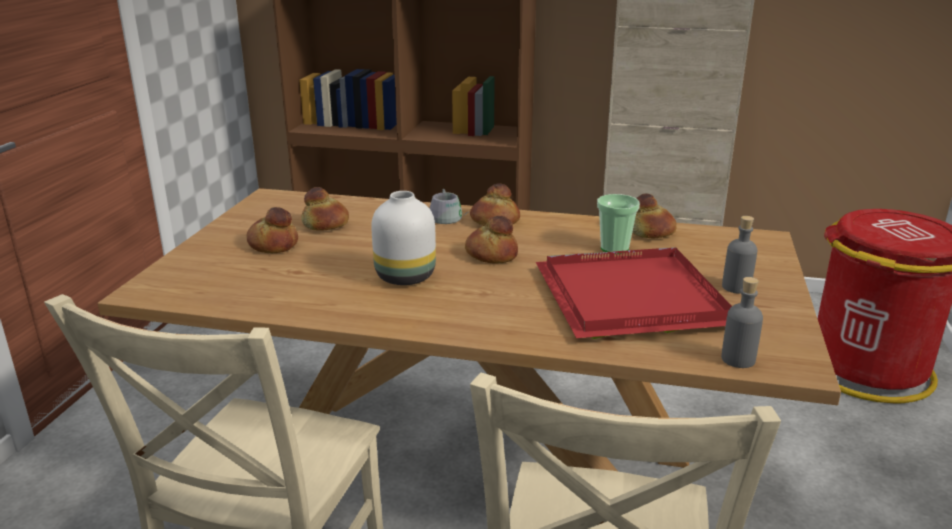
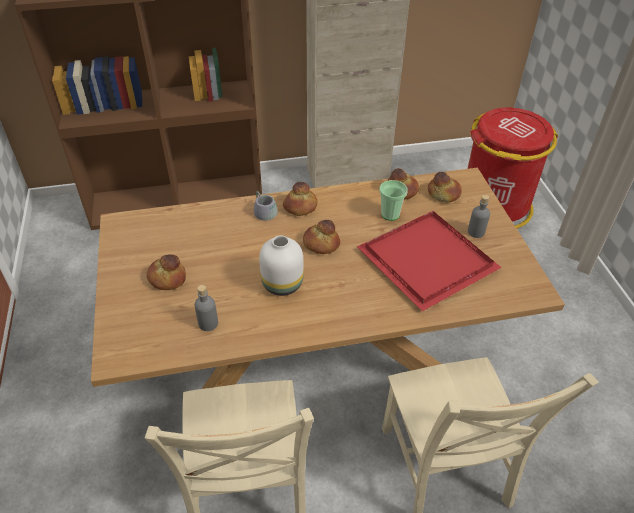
camera: 25 degrees left, 20 degrees up
(325, 224) = (187, 244): bread -> bread (443, 194)
(738, 359) = (507, 296): grey bottle -> grey bottle (208, 323)

